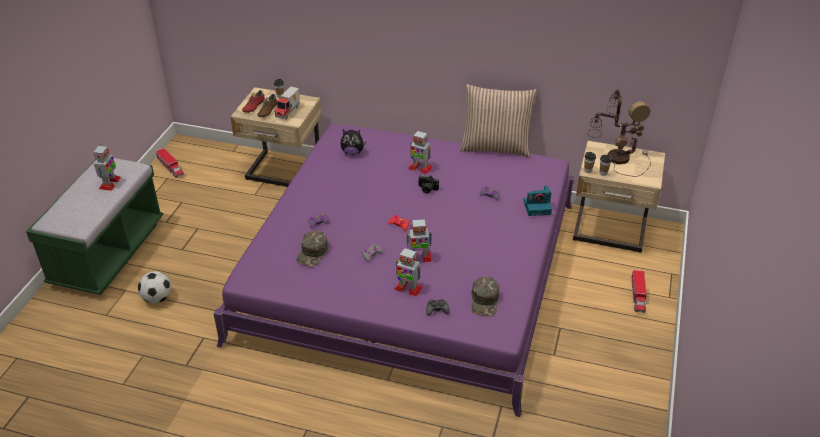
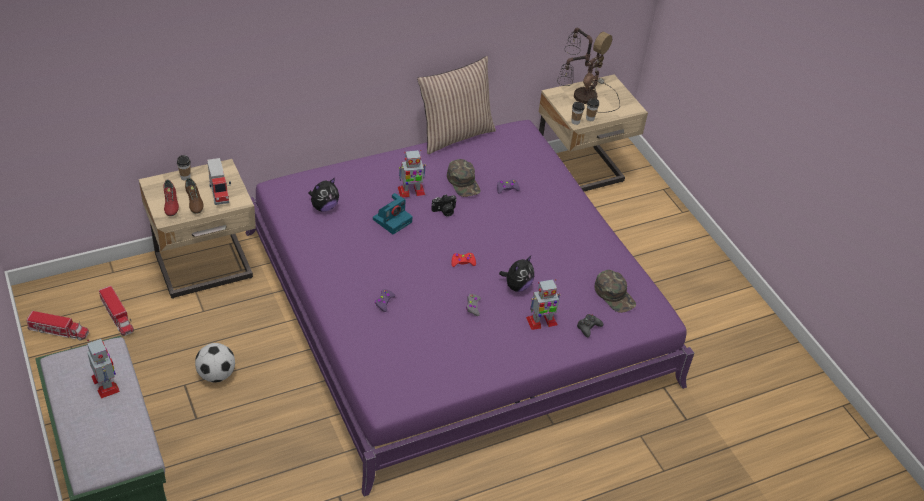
camera: 45 degrees left, 5 degrees up
(157, 299) = (238, 488): football -> football (216, 375)
(313, 252) = (417, 336): green cap -> green cap (463, 182)
(418, 258) = (517, 286): toy robot -> plush toy
(537, 207) = (558, 179): camera -> camera (392, 220)
(638, 296) = (660, 224): toy truck -> toy truck (117, 316)

